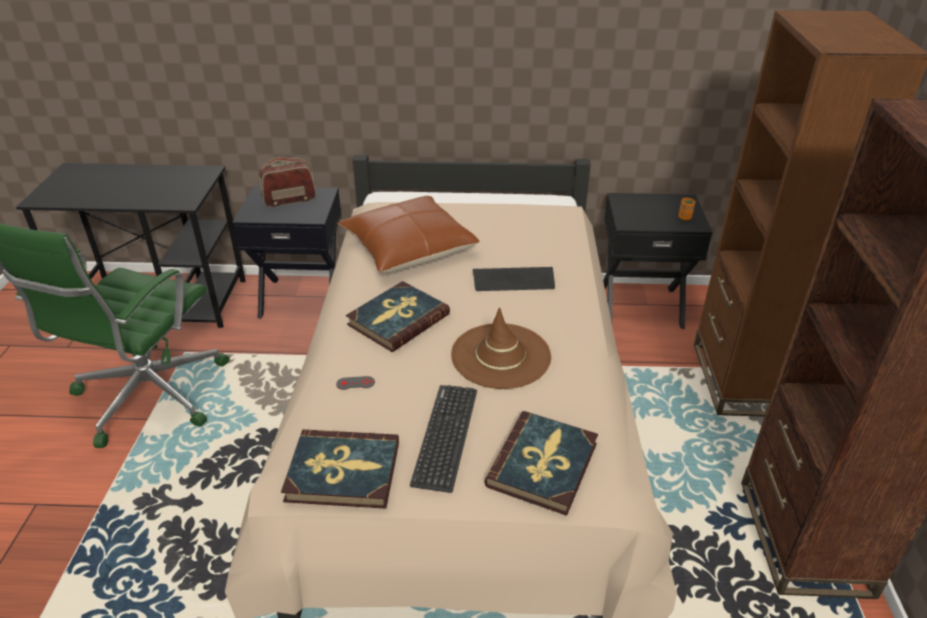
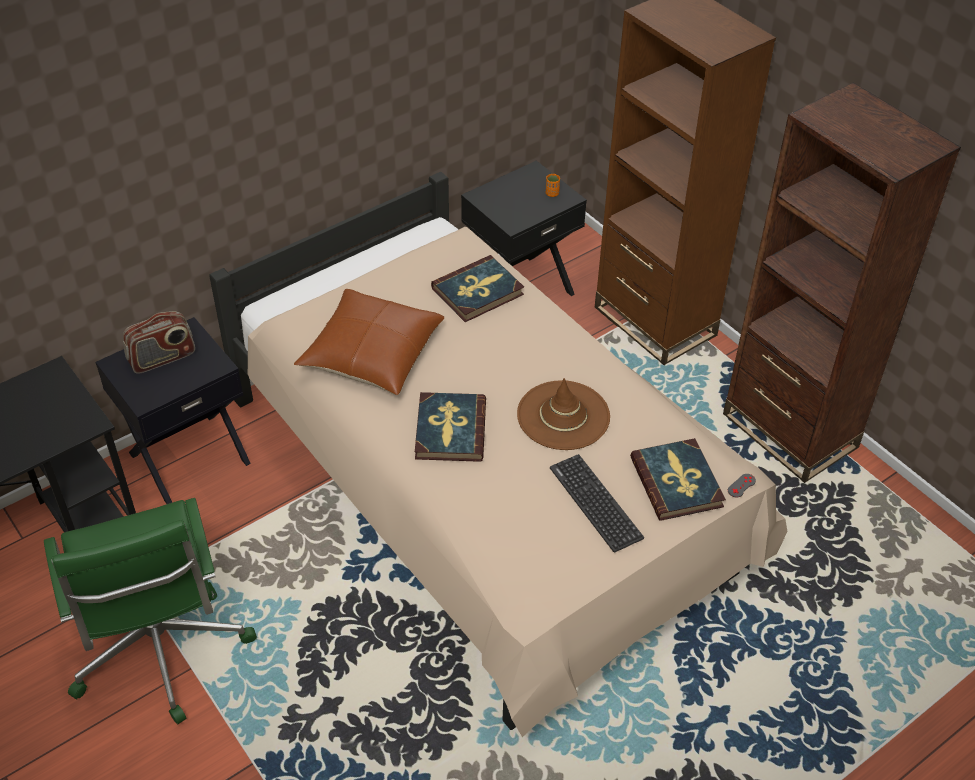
camera: 40 degrees left, 10 degrees up
(289, 200) = (162, 358): radio -> radio turned 150 degrees counterclockwise
(343, 472) = (559, 573): book -> book (478, 292)
(355, 383) = (484, 503): grey game controller -> grey game controller (741, 485)
(513, 280) = (498, 340): keyboard -> none

